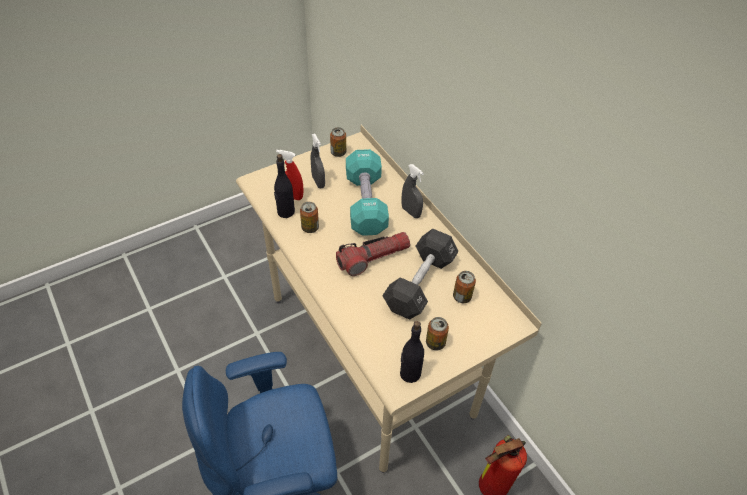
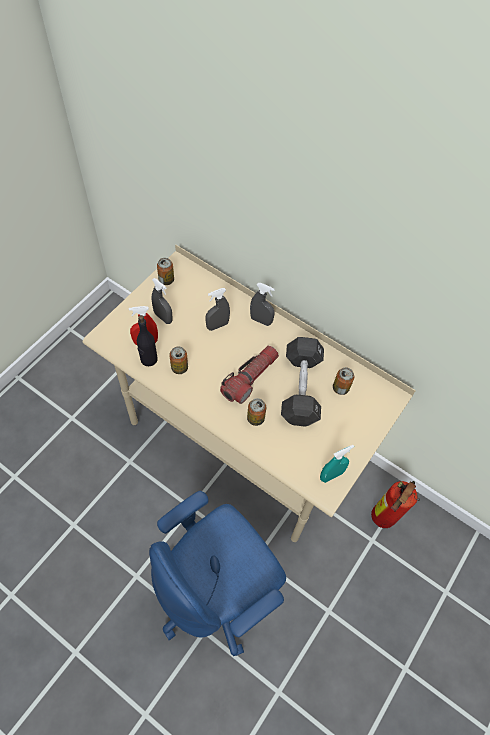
camera: 25 degrees left, 10 degrees up
(366, 203) = (217, 325): turquoise dumbbell -> grey spray bottle
(410, 373) = (331, 475): black bottle -> turquoise spray bottle
(435, 343) = (338, 439): can -> can (255, 418)

